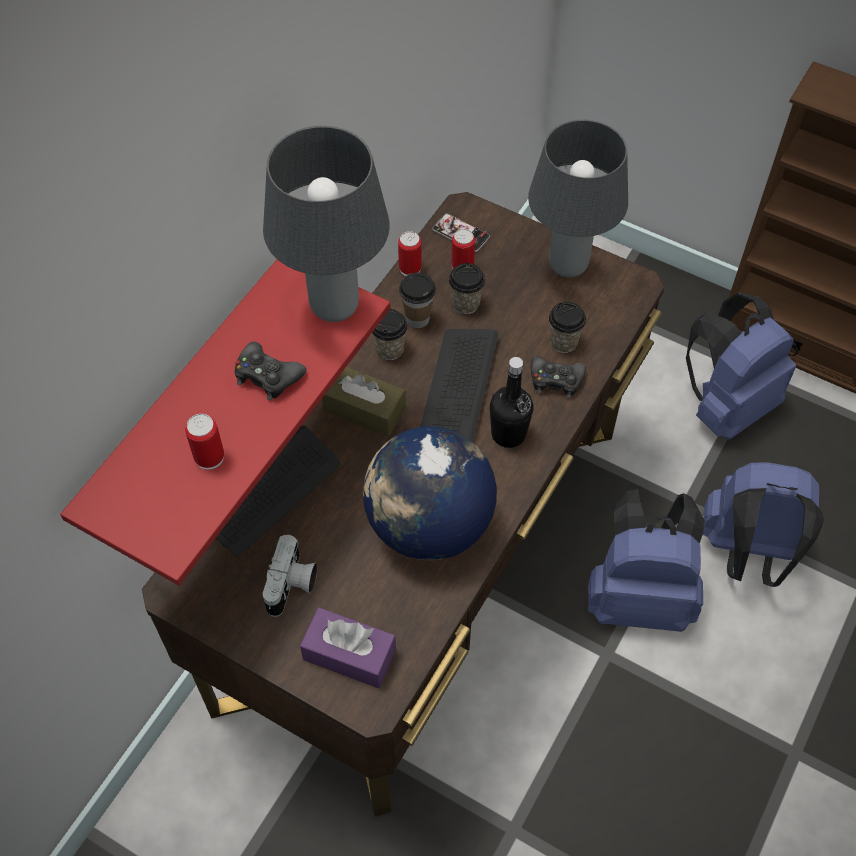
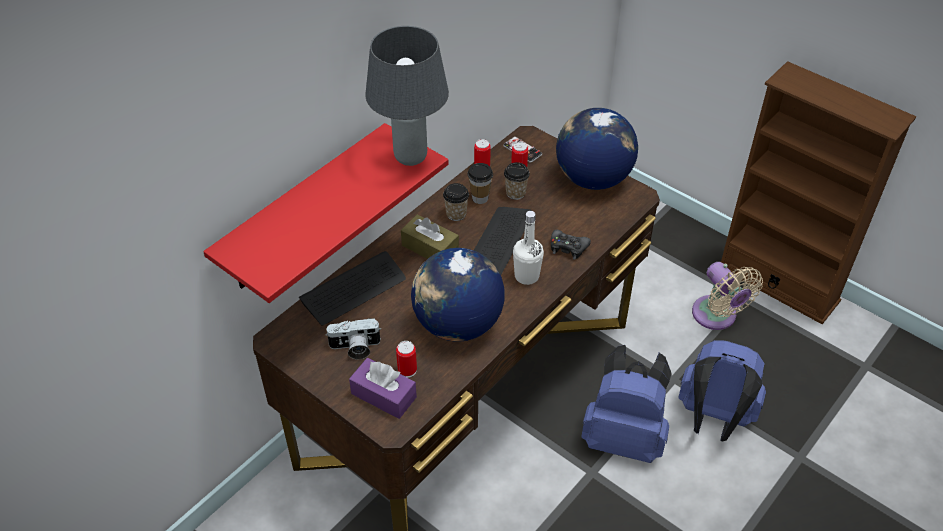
camera: 10 degrees right, 10 degrees down
(209, 457) = (306, 231): can -> can (407, 370)
(267, 376) = (356, 191): black game controller -> none
(292, 586) = (355, 348): camera -> camera turned 60 degrees clockwise
(508, 434) = (526, 276): black bottle -> white bottle
(563, 342) = (579, 225): cup -> none
(567, 266) = (592, 178): grey table lamp -> globe
(726, 405) = (717, 317): blue backpack -> beige fan

